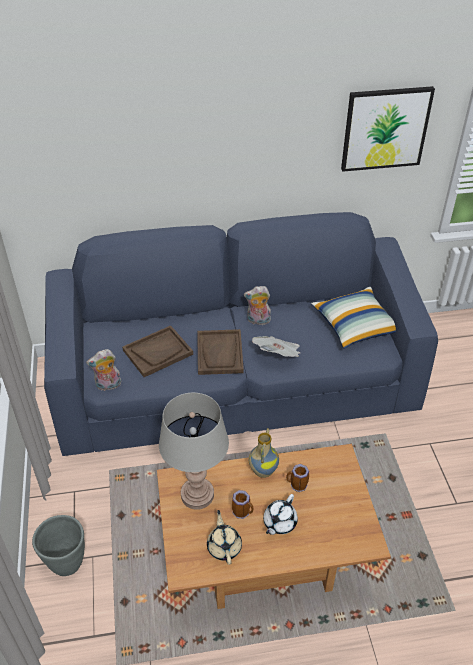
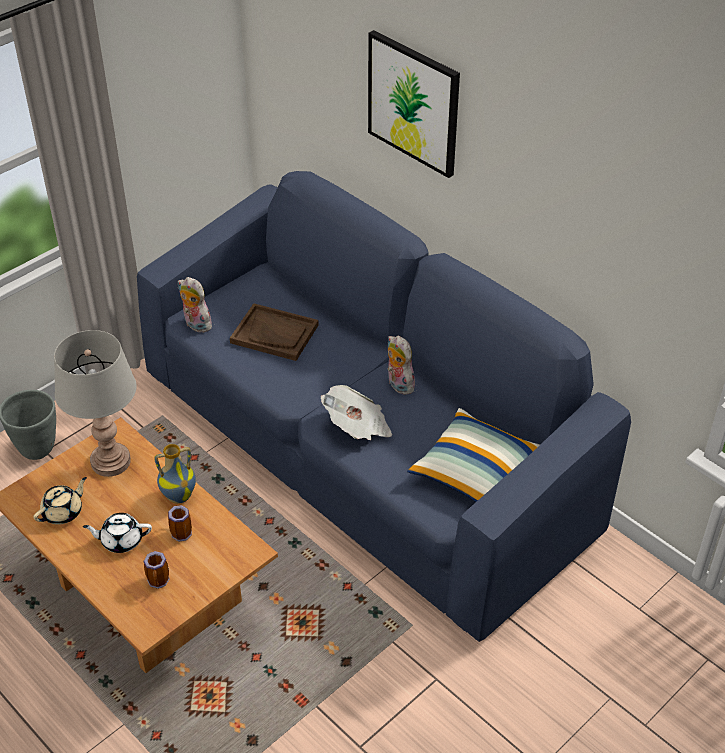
camera: 55 degrees right, 0 degrees up
(220, 353) = (315, 379): brown tray -> none
(243, 512) = (114, 506): mug -> mug (159, 582)
(385, 129) = (635, 241): picture -> picture (414, 103)

